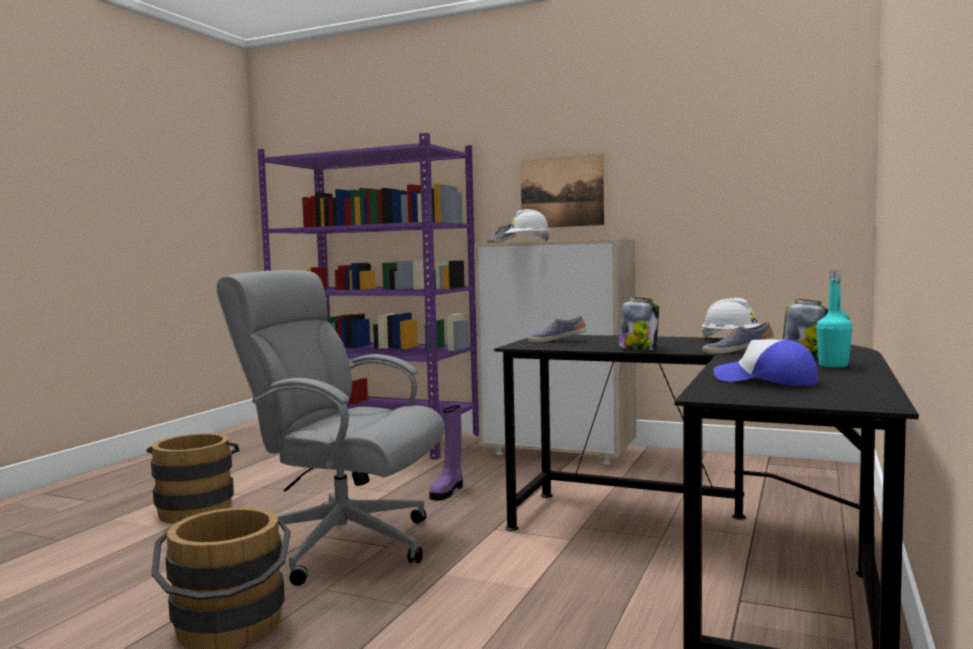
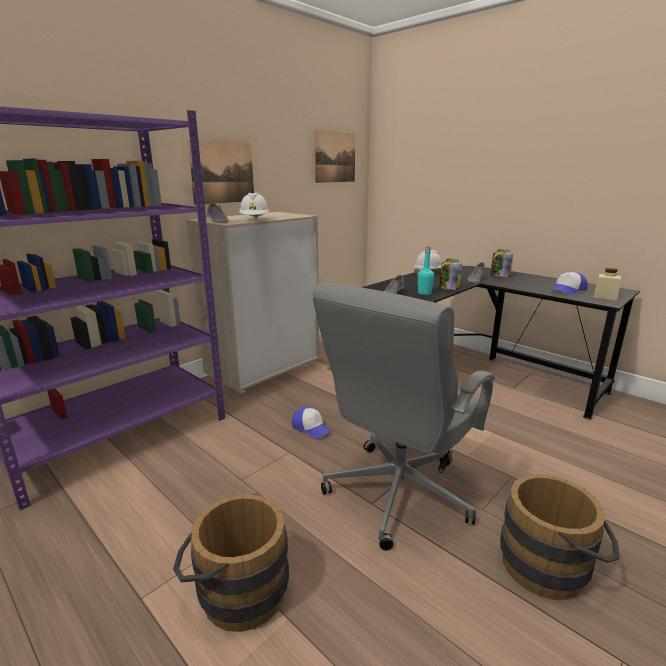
camera: 70 degrees left, 15 degrees up
(447, 491) = (311, 427): purple boot -> cap
(760, 395) = (605, 297): none -> beige jar
(772, 157) = (335, 157): none -> picture
(833, 365) = (527, 278): turquoise bottle -> turquoise bottle (424, 293)

